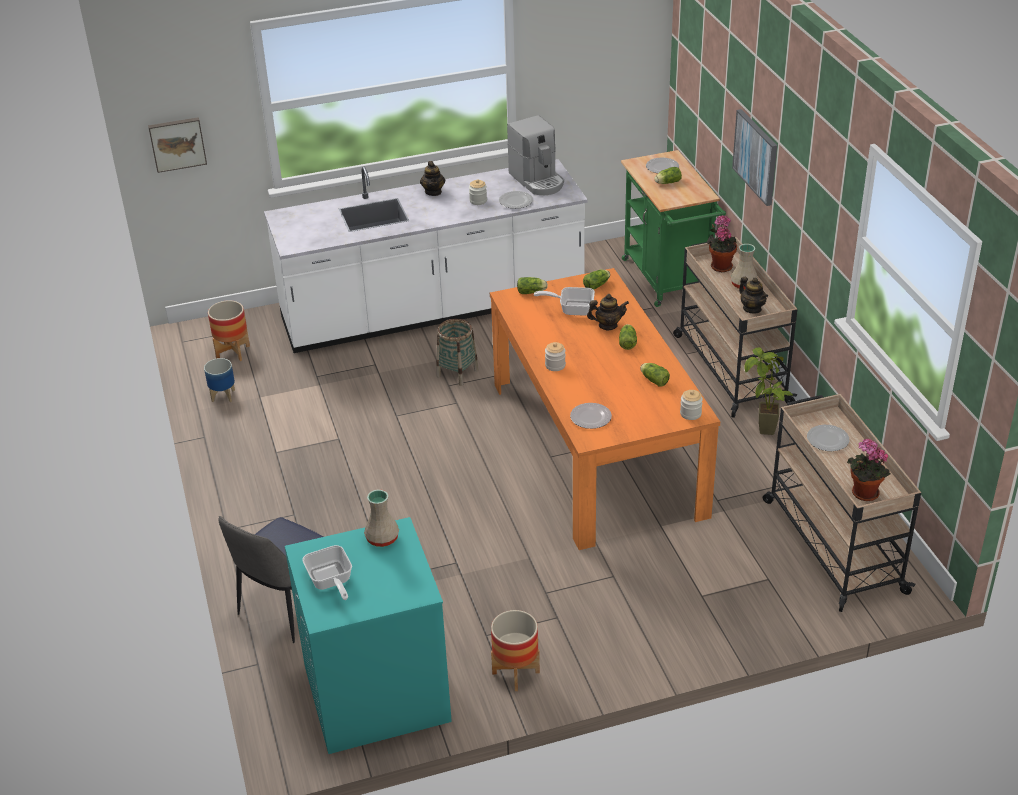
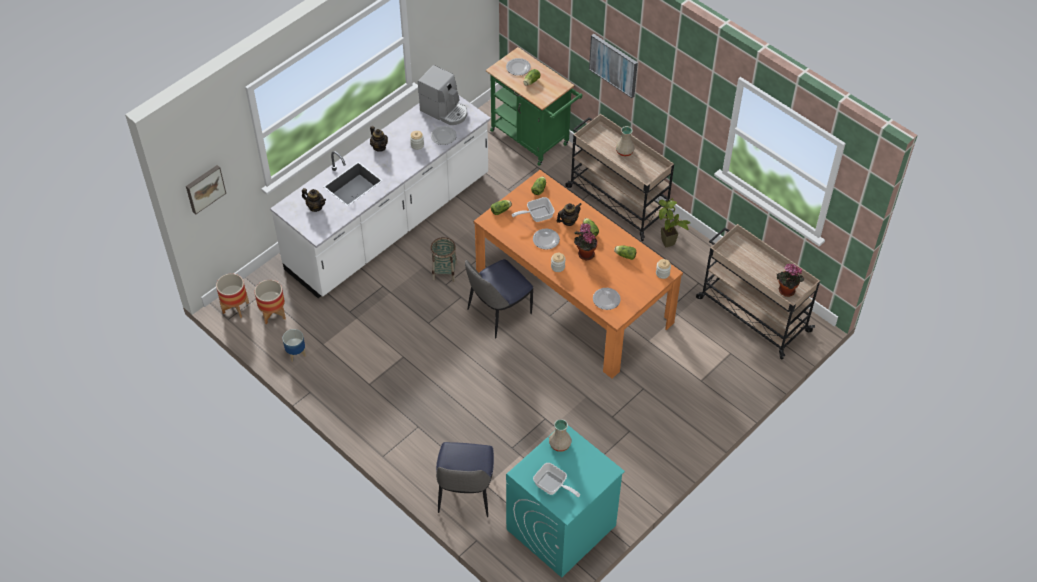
camera: 30 degrees left, 15 degrees up
(487, 433) = (497, 313): none -> chair
(515, 673) = (630, 478): planter -> planter (235, 308)
(720, 266) = (600, 139): potted plant -> potted plant (585, 253)
(752, 308) = (642, 170): teapot -> teapot (315, 207)
(827, 439) = (744, 259): plate -> plate (545, 240)

